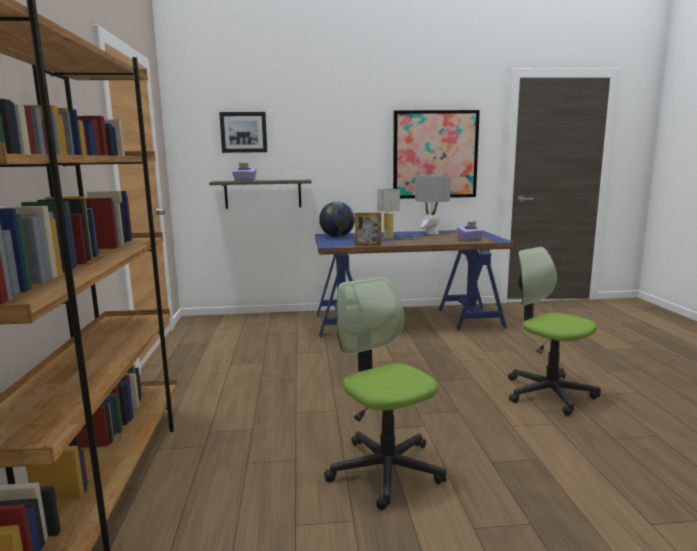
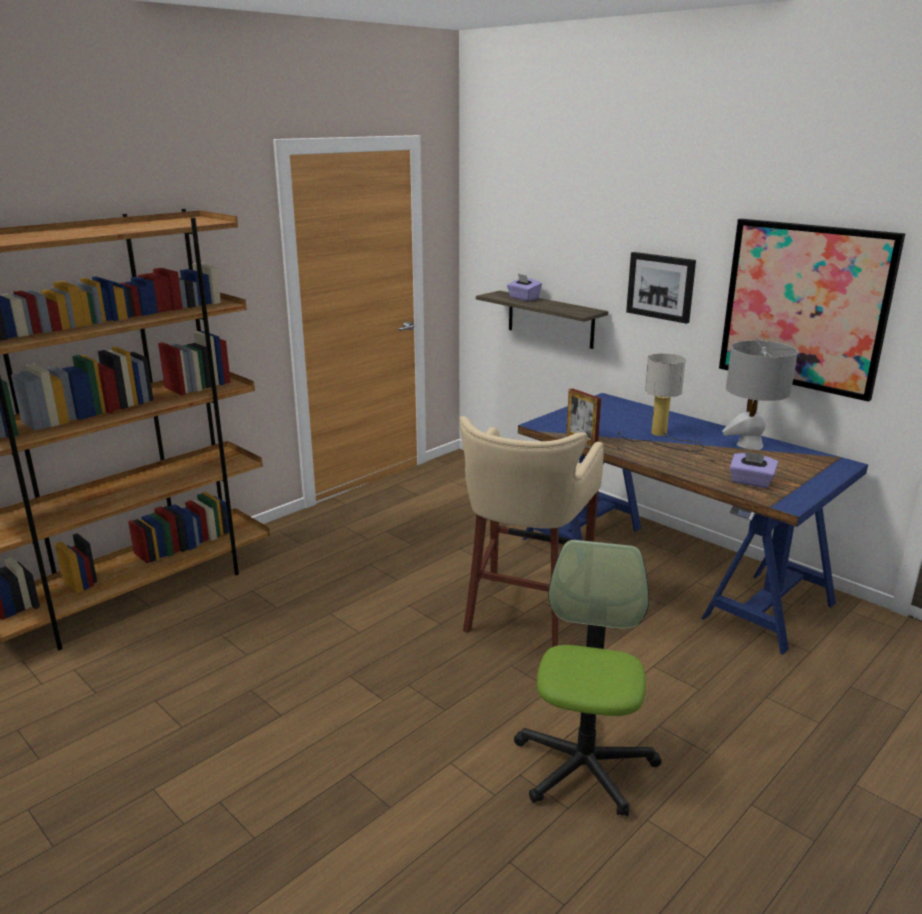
camera: 50 degrees right, 10 degrees up
(243, 132) = (536, 229): picture -> picture (661, 286)
(337, 237) = (605, 408): globe -> none
(385, 470) = (274, 710): office chair -> none
(395, 361) = (524, 615): none -> beige stool

